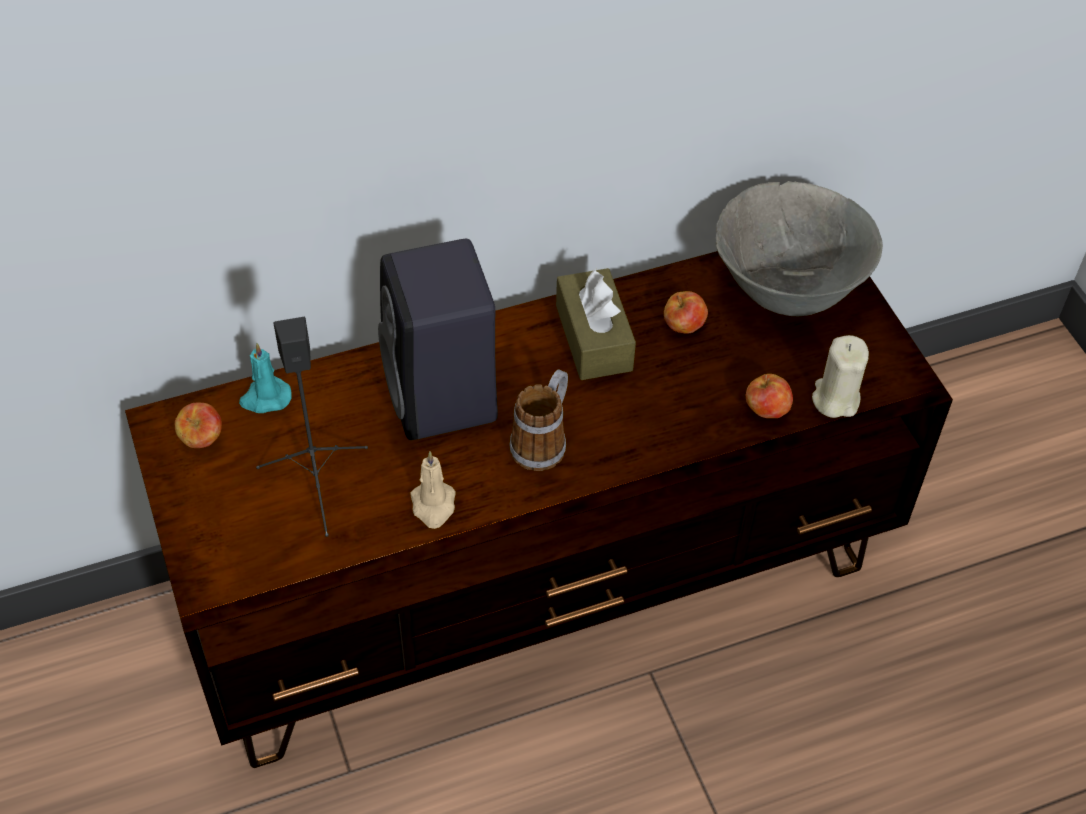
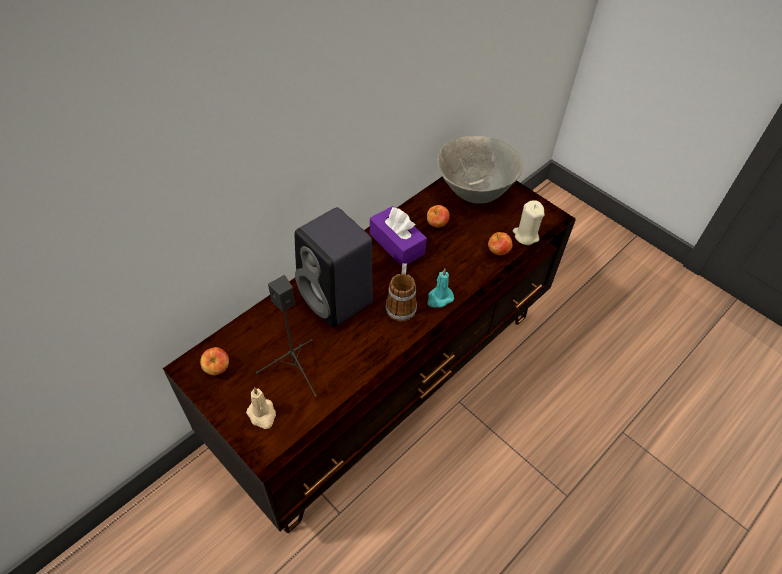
camera: 25 degrees left, 0 degrees up
(265, 398) = (241, 333): turquoise candle -> turquoise candle (439, 298)
(433, 506) = (364, 358): beige candle -> beige candle (262, 415)
(593, 338) = (397, 244): brown tissue box -> purple tissue box

